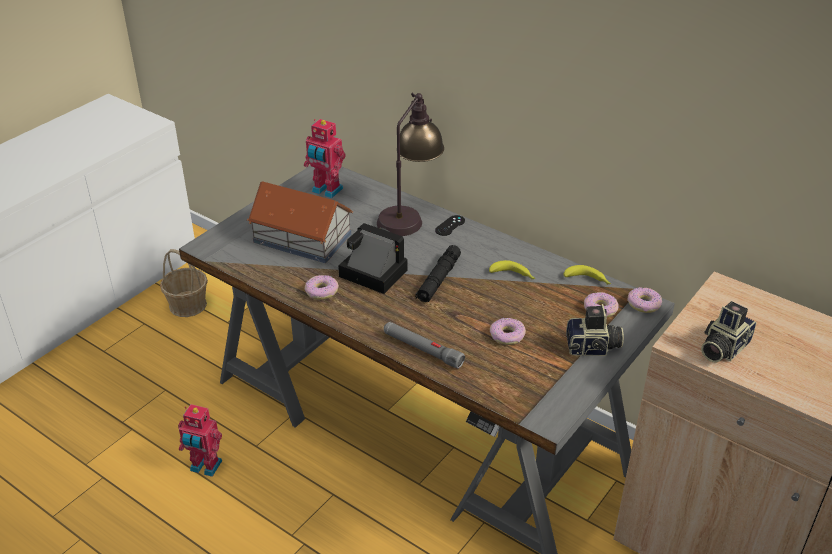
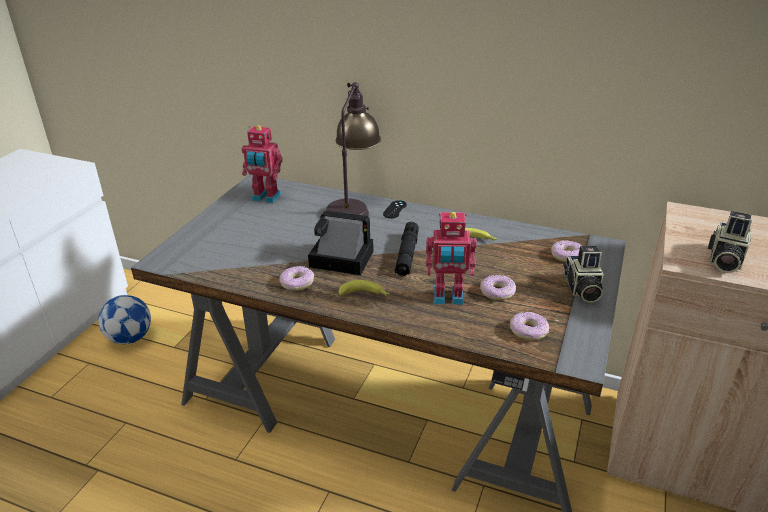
camera: 15 degrees left, 5 degrees down
(188, 305) = (130, 338): basket -> football
(205, 467) = (188, 493): toy robot -> toy robot (448, 298)
(303, 238) = (258, 239): toy house -> none
(422, 349) = (423, 319): grey flashlight -> none
(588, 280) = (541, 234): banana -> banana (365, 295)
(593, 348) = (581, 289): camera -> camera turned 105 degrees clockwise
(643, 304) = (601, 245): donut -> donut (528, 330)

